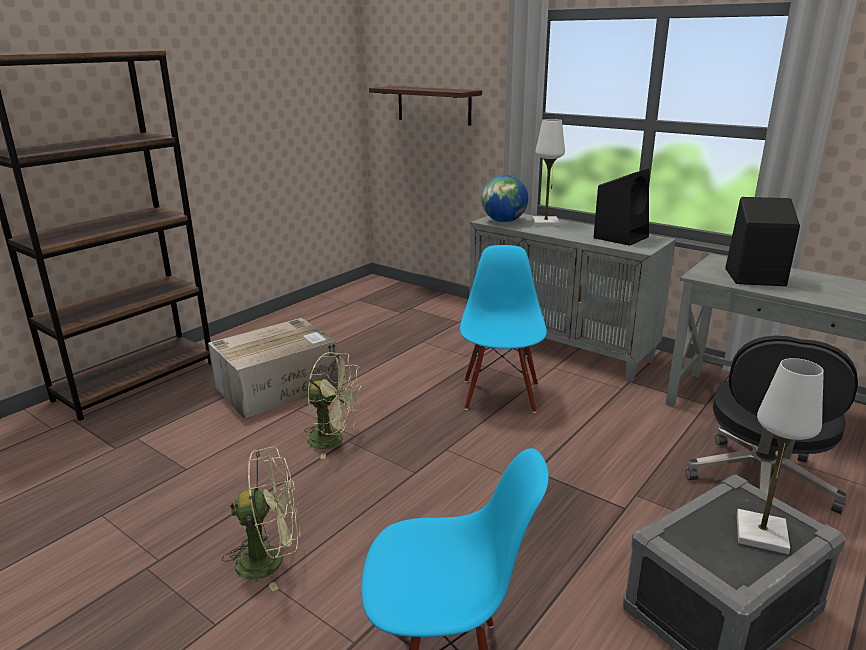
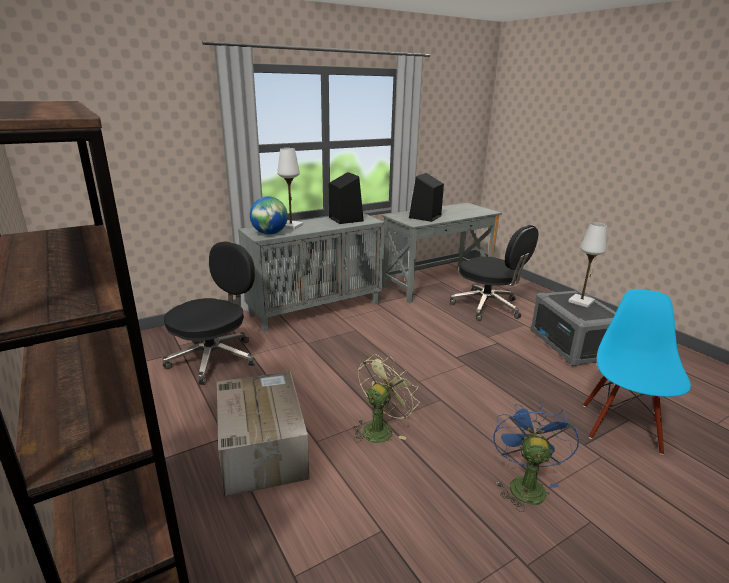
camera: 70 degrees left, 0 degrees up
(271, 560) = (524, 484): green fan -> blue fan
(402, 328) = (215, 358): none -> black office chair
(434, 105) = (126, 151): shelf -> none
(500, 395) = (363, 345): blue chair -> none

